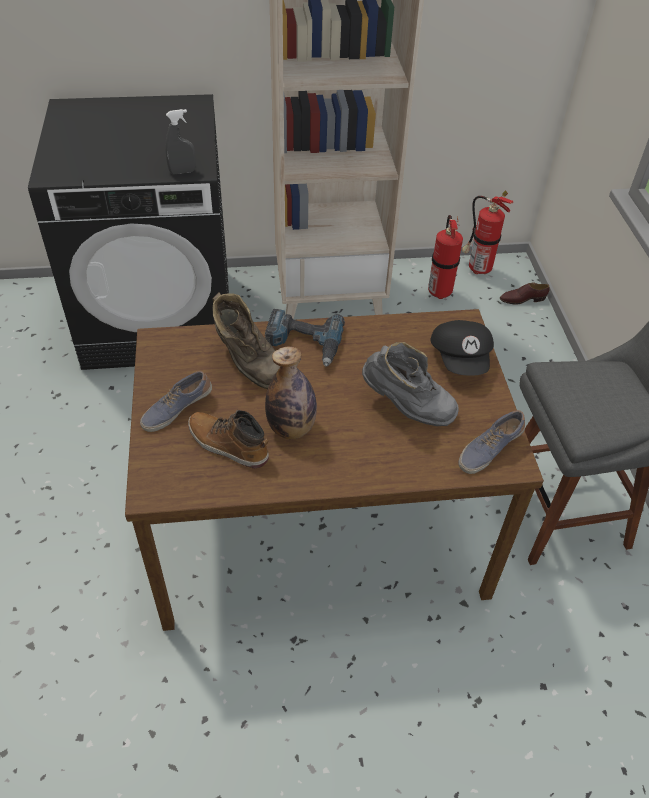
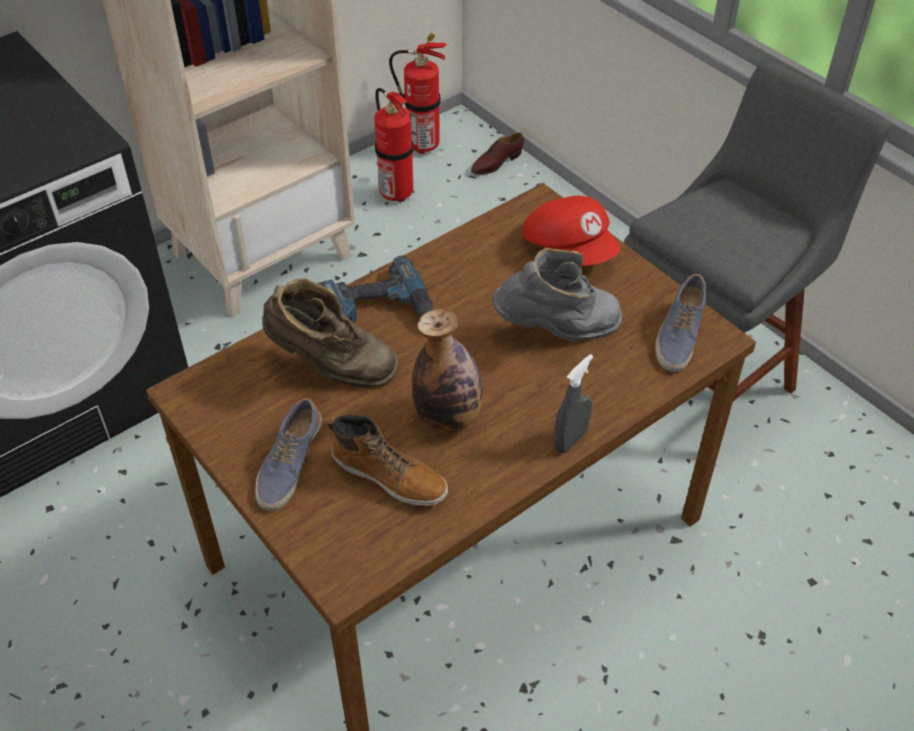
camera: 30 degrees left, 0 degrees up
(182, 172) = (71, 151): grey spray bottle -> grey spray bottle (570, 440)
(227, 445) = (390, 476): boot -> boot turned 150 degrees counterclockwise
(461, 359) = (570, 248): black cap -> red cap

